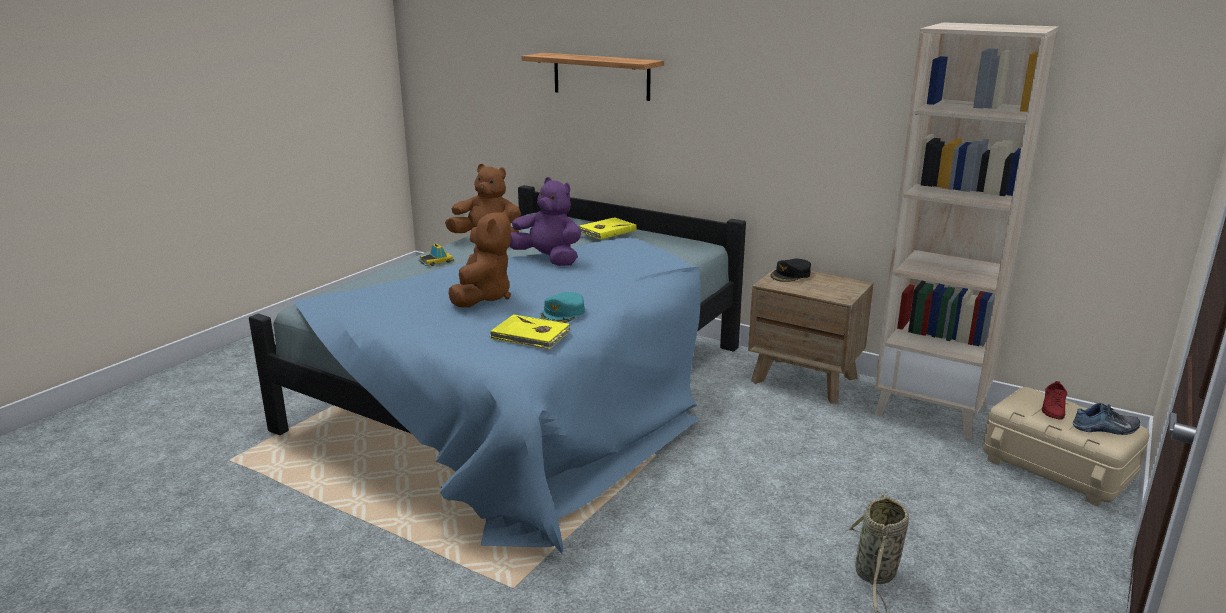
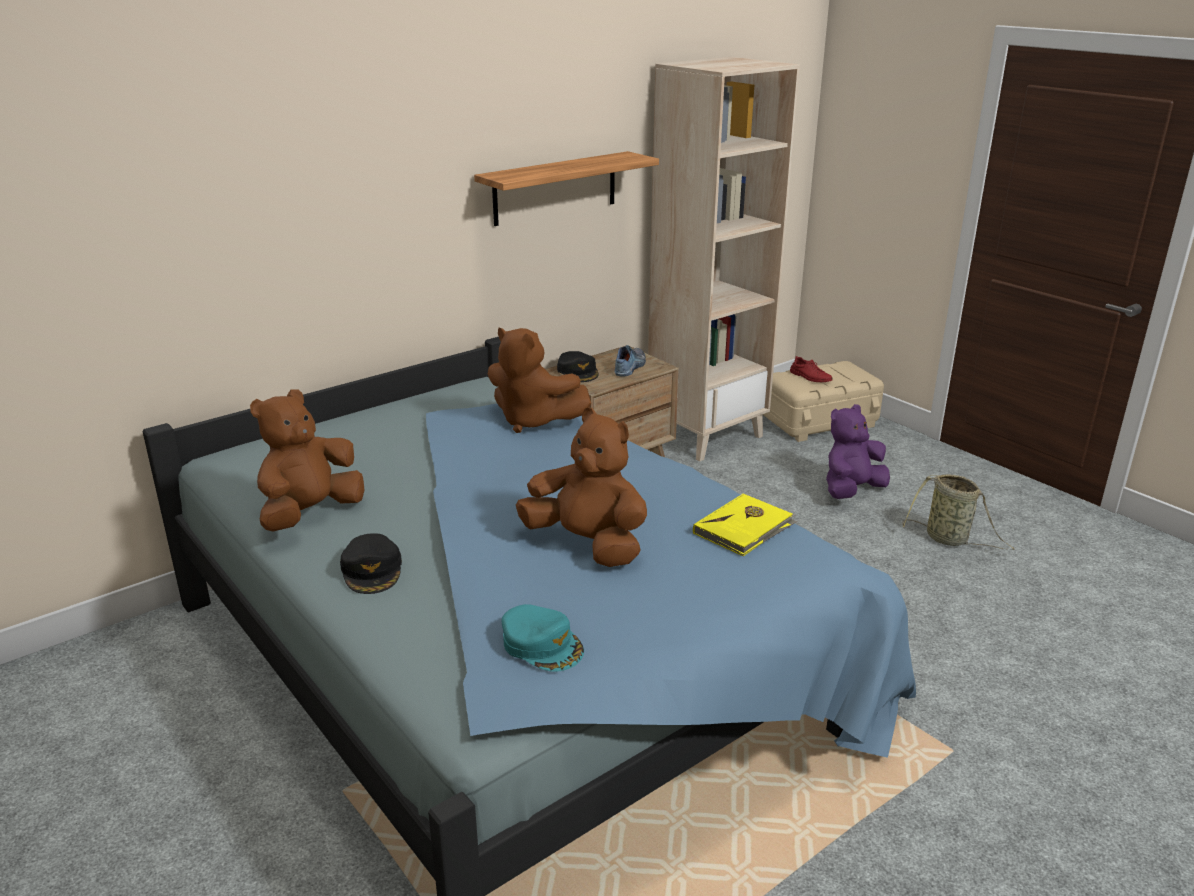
camera: 70 degrees left, 5 degrees up
(436, 261) = (372, 570): toy car -> black cap
(548, 259) = (461, 479): purple plush toy -> purple plush toy (851, 490)
(563, 314) = (683, 498): turquoise cap -> turquoise cap (542, 645)
(601, 76) = (261, 206): shelf -> shelf (555, 188)
(606, 231) = (389, 421): yellow book -> none
(647, 262) = (533, 421): none -> brown plush toy
(1106, 429) = (847, 372): shoe -> shoe (631, 367)

